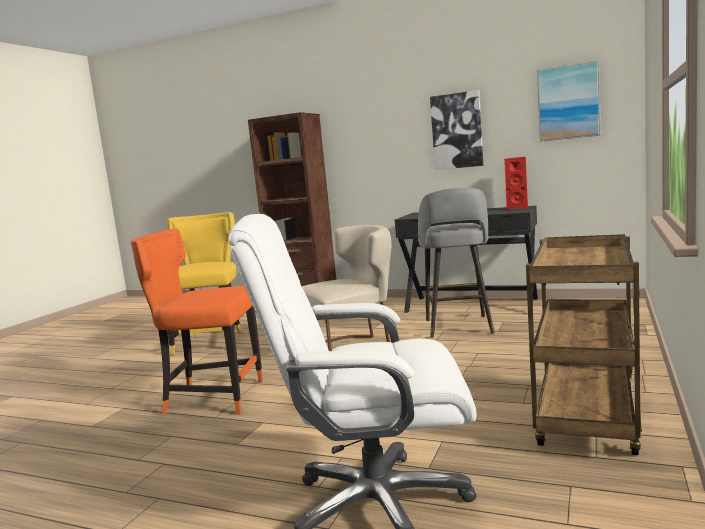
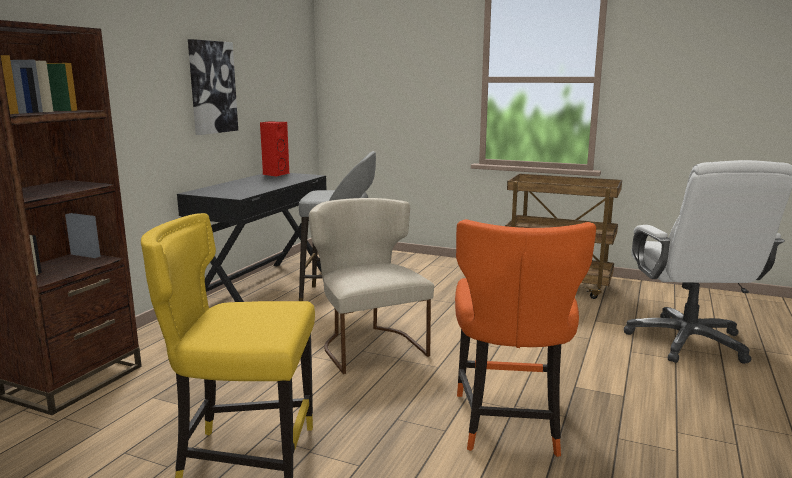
camera: 90 degrees left, 5 degrees up
(568, 102) = (283, 70): picture -> none

